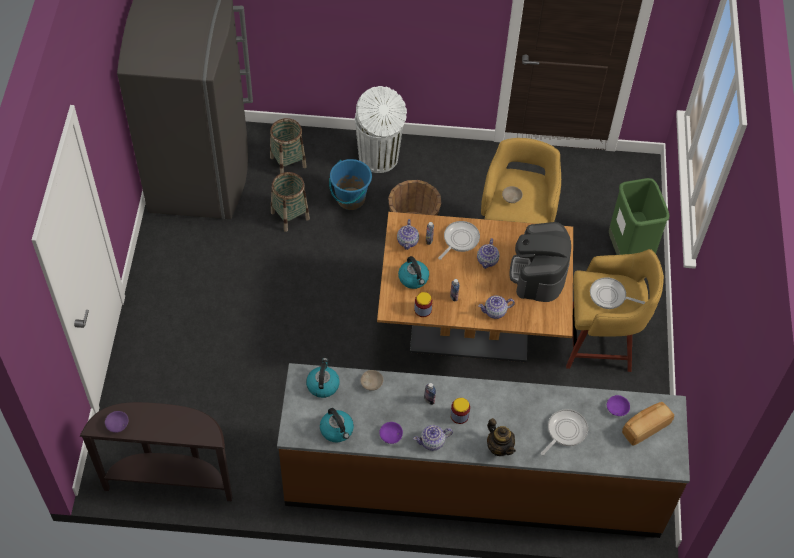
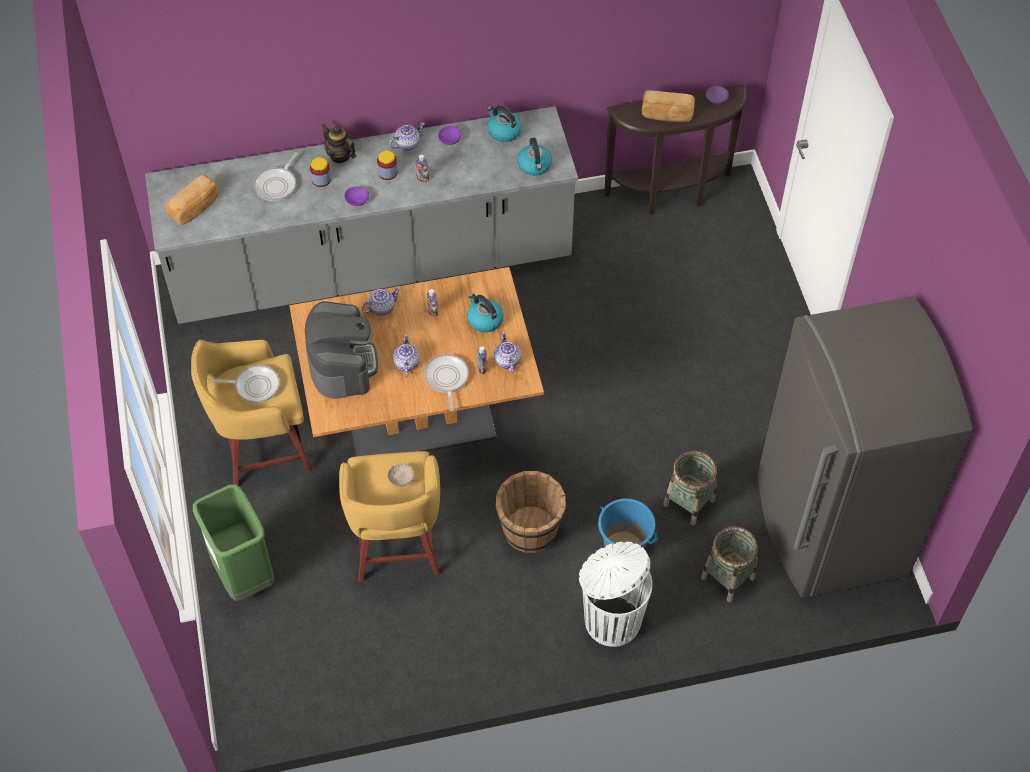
camera: 165 degrees right, 0 degrees up
(172, 421) = (667, 114): none -> bread
(372, 384) = (485, 179): beige bowl -> none
(422, 310) = (462, 289): jar -> jar (321, 179)
(459, 240) = (446, 379): frying pan -> frying pan turned 150 degrees clockwise
(473, 482) = (372, 268): brown counter -> grey counter
(617, 408) = (226, 218): purple bowl -> purple bowl (356, 201)

